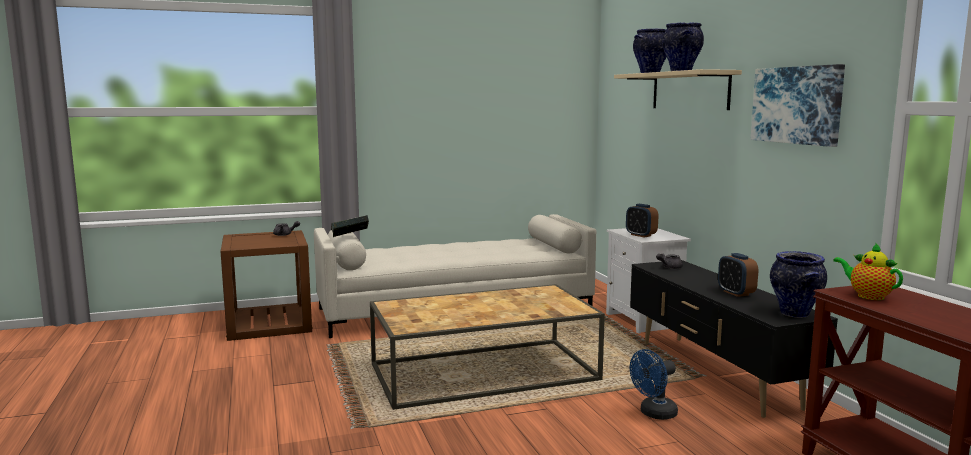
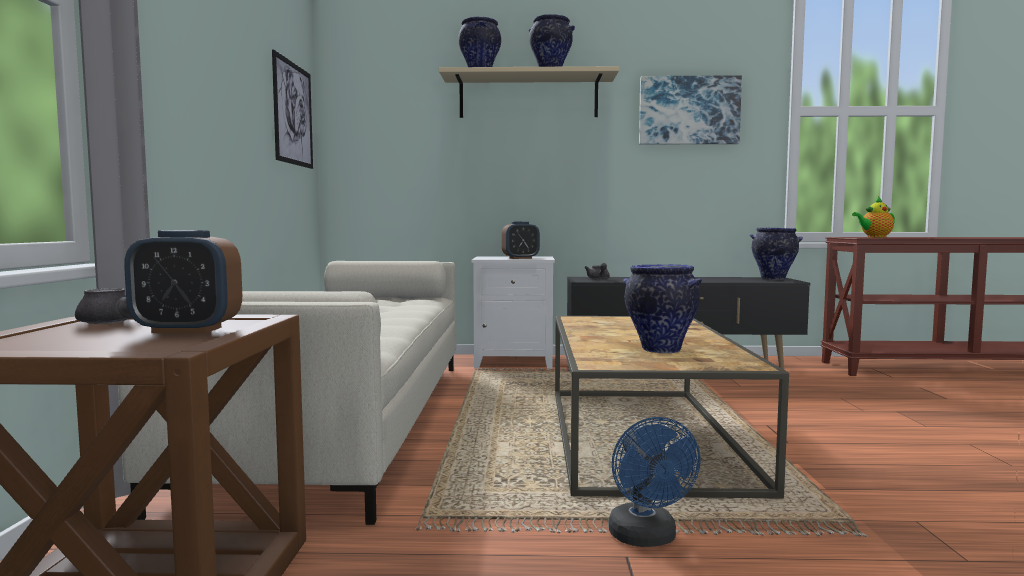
camera: 70 degrees left, 5 degrees down
(350, 237) = (335, 290): book -> none
(438, 311) = (660, 350): none -> vase
(549, 112) = (293, 114): none -> picture
(654, 414) = (778, 395): blue fan -> blue fan (646, 538)
(736, 293) = (705, 279): alarm clock -> alarm clock (187, 330)

